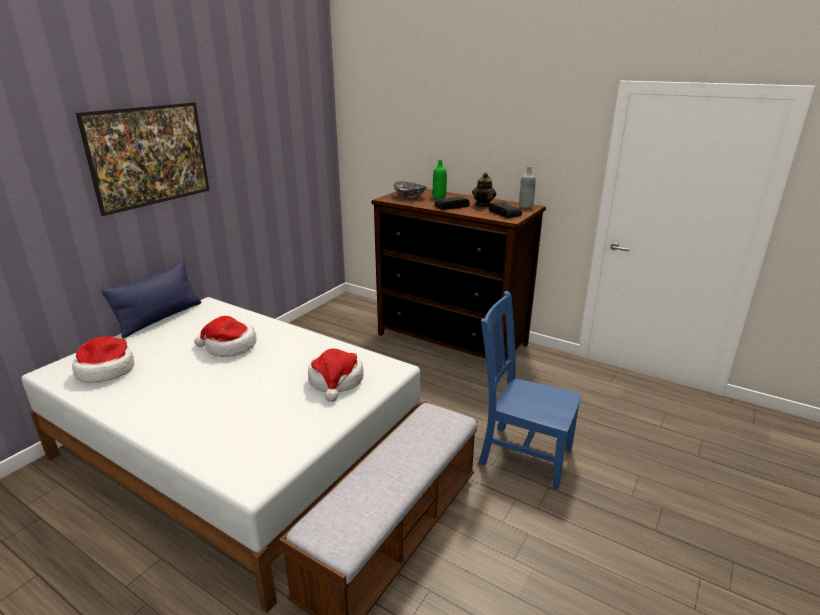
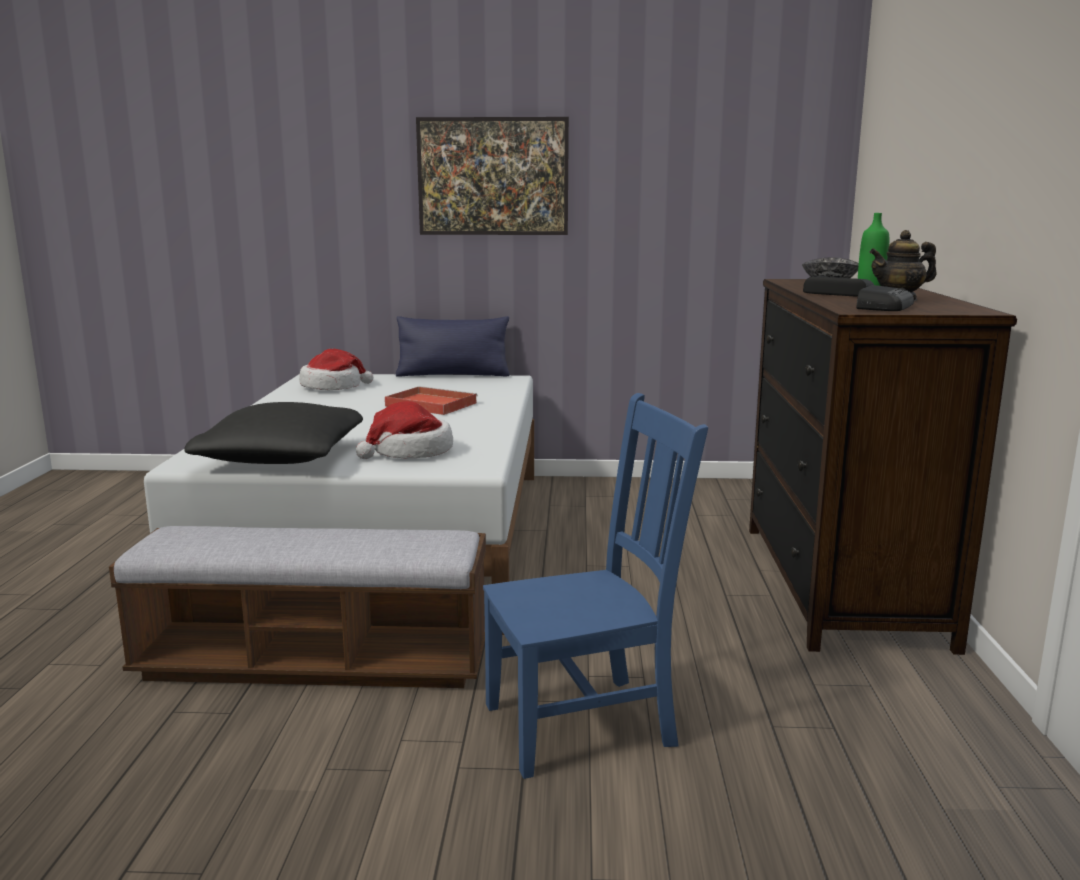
camera: 60 degrees right, 10 degrees down
(229, 347) = (429, 404): hat -> red tray
(288, 433) = (282, 457): none -> black pillow
(522, 454) = (585, 723): blue chair -> blue chair turned 75 degrees clockwise
(525, 206) = (972, 309): grey bottle -> none

